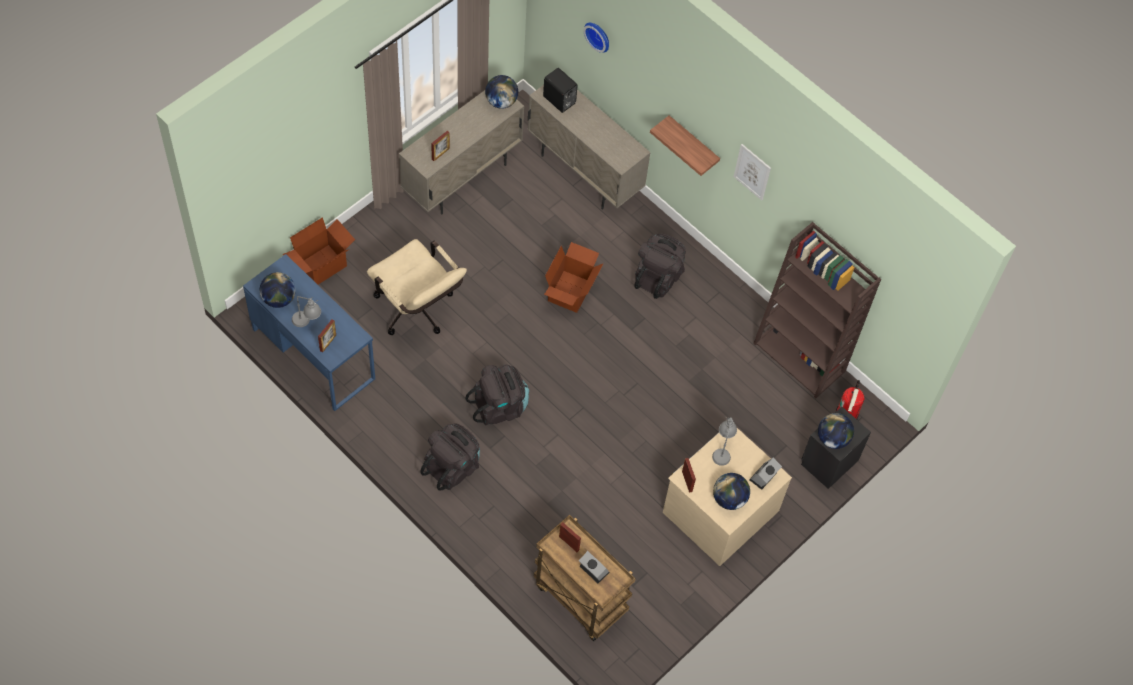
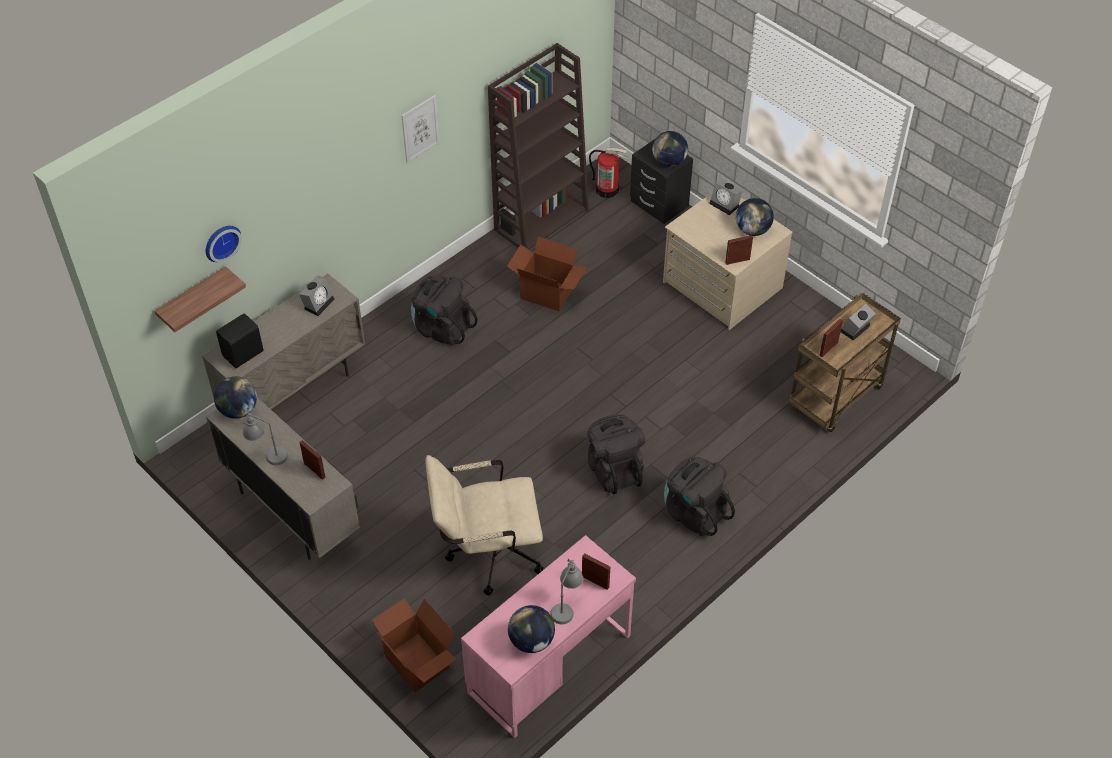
camera: 85 degrees left, 10 degrees down
(313, 353) = (549, 664): blue desk -> pink desk
(417, 311) = (487, 553): beige office chair -> beige office chair turned 150 degrees counterclockwise
(571, 292) = (461, 405): cardboard box -> cardboard box (547, 292)
(615, 147) = (318, 303): none -> alarm clock
(693, 144) = (357, 197): shelf -> shelf (193, 299)
(722, 449) = (697, 233): grey table lamp -> grey table lamp (267, 455)

